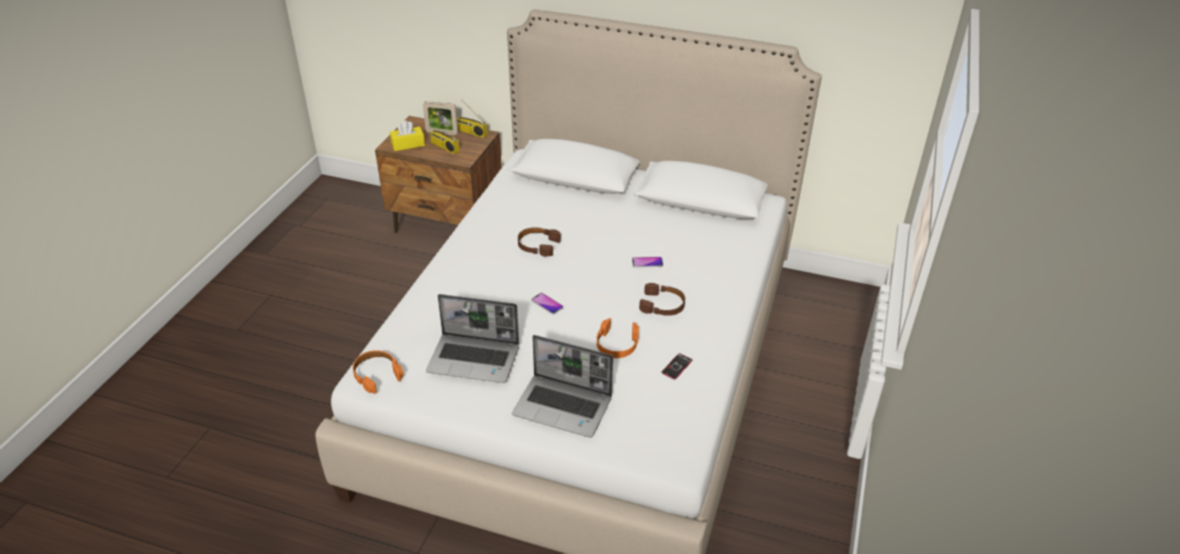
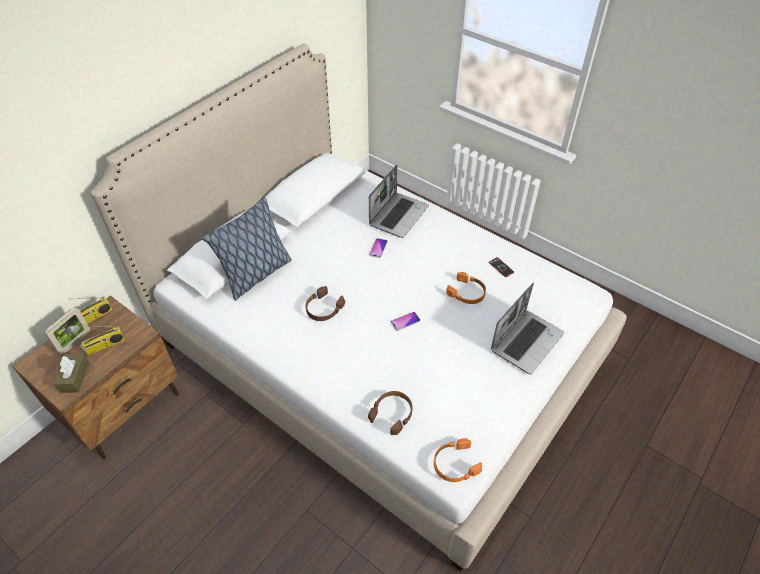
camera: 70 degrees left, 10 degrees up
(408, 144) = (74, 377): yellow tissue box -> brown tissue box
(475, 359) = (459, 385): laptop -> laptop (398, 215)
(560, 194) = (256, 275): none -> pillow
(662, 305) = (433, 255): brown headphones -> brown headphones (392, 414)

